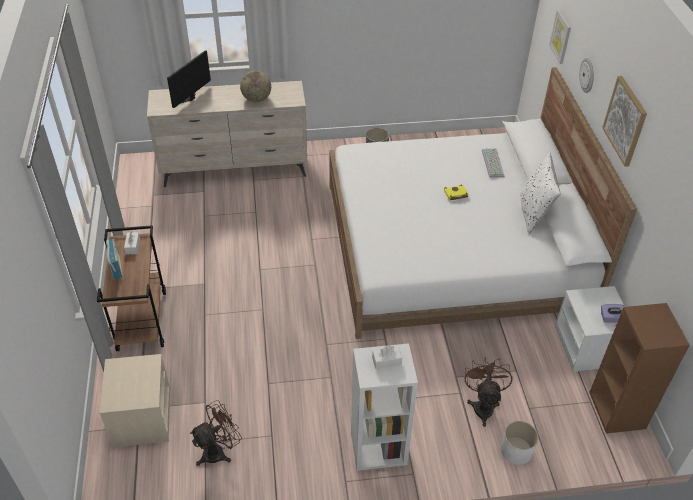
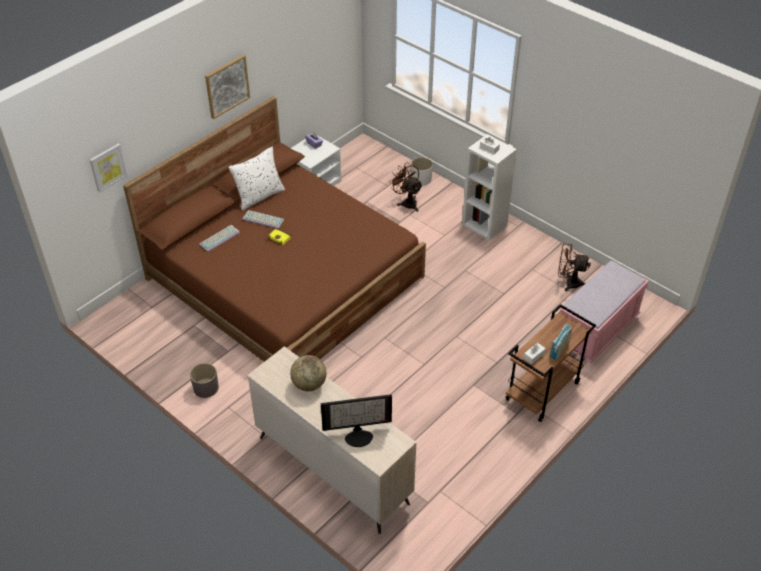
camera: 130 degrees left, 0 degrees up
(141, 417) = (597, 331): beige nightstand -> pink bench
(454, 247) = (284, 277): white bed -> brown bed
(483, 405) = (407, 202): brown fan -> brown fan turned 90 degrees clockwise
(493, 197) = (262, 220): none -> keyboard
(587, 75) = (166, 130): wall clock -> none
(617, 410) = (350, 156): brown bookcase -> none

